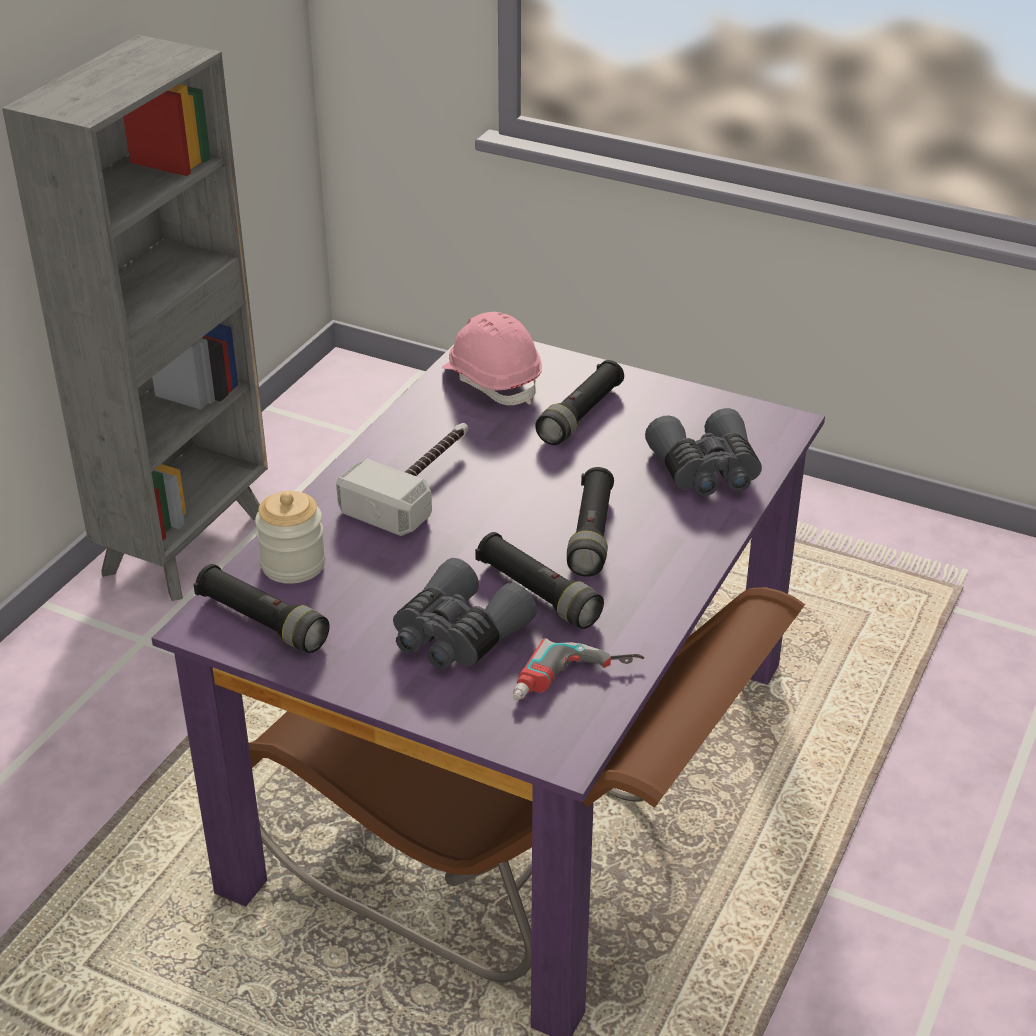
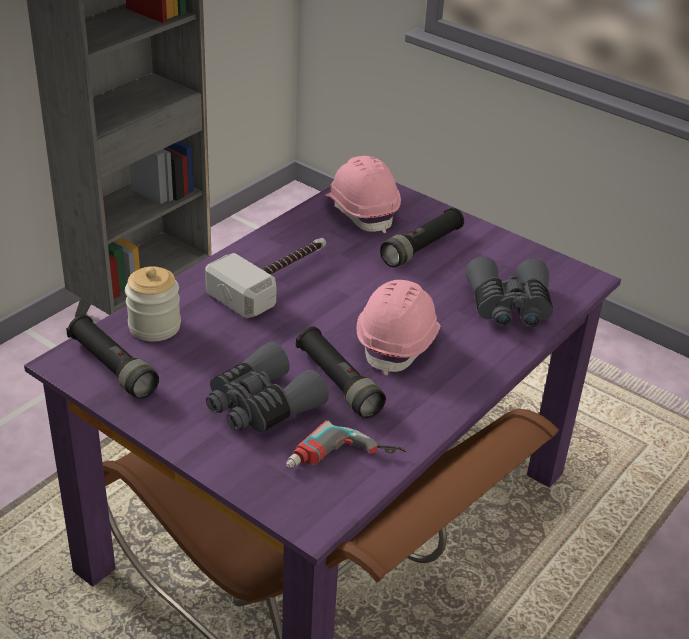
camera: 10 degrees right, 0 degrees up
(591, 535) = (398, 342): black flashlight -> pink hard hat

